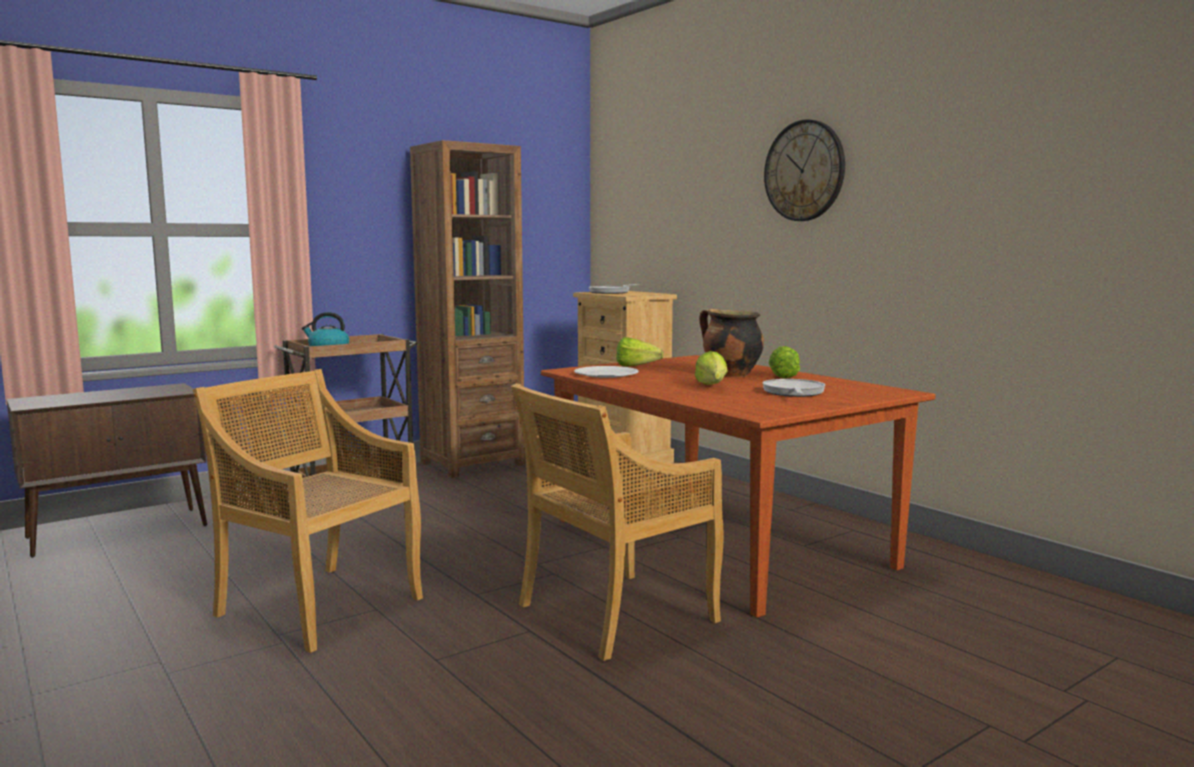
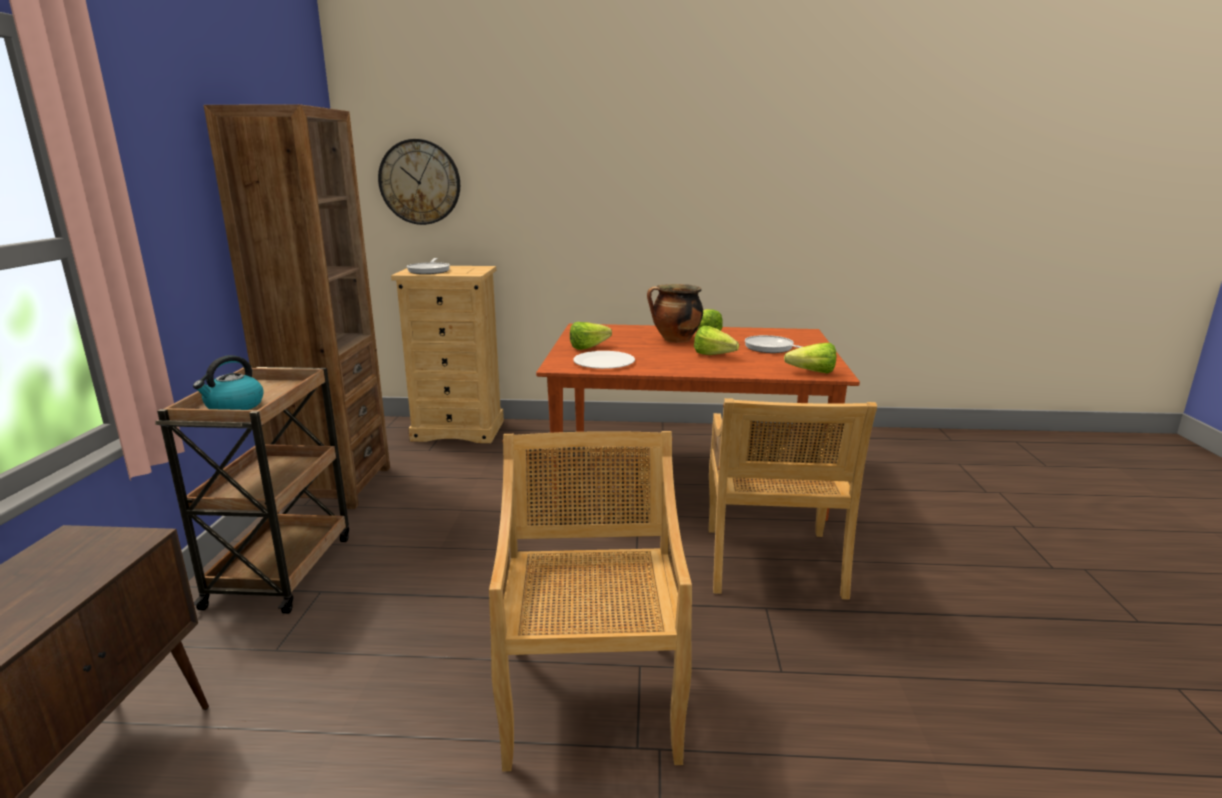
camera: 50 degrees left, 10 degrees up
(318, 606) = (591, 698): beige chair -> beige chair turned 105 degrees clockwise
(739, 408) = (808, 372): none -> lettuce
(804, 171) = (643, 153): wall clock -> wall clock (420, 182)

